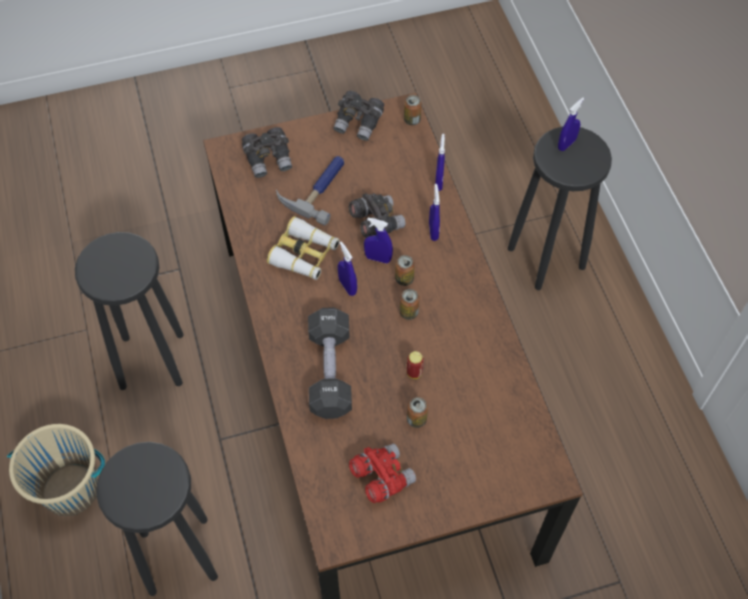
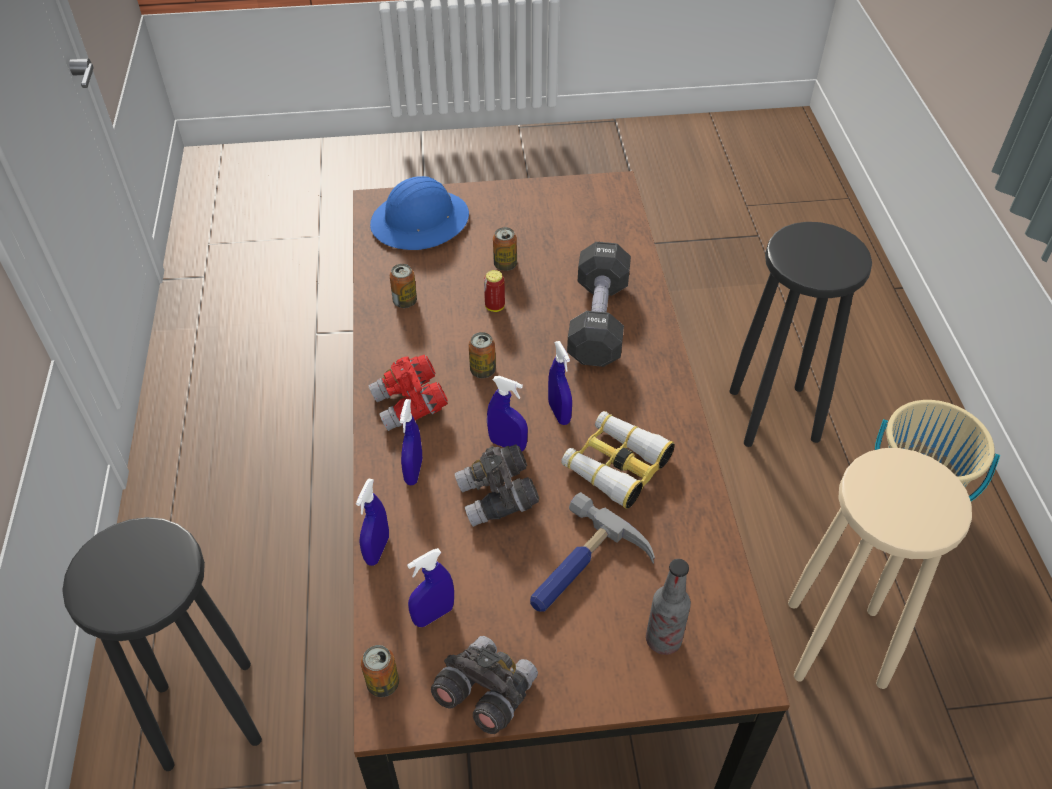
camera: 170 degrees left, 10 degrees down
(152, 359) = (836, 644): black stool -> beige stool
(269, 159) = (663, 640): grey binoculars -> bottle
(381, 477) = (556, 224): red binoculars -> red binoculars (410, 405)
(404, 279) = (477, 412): can -> can (405, 301)
(504, 459) = (420, 222): none -> blue hard hat
(566, 144) = (130, 593): blue spray bottle -> blue spray bottle (433, 615)

